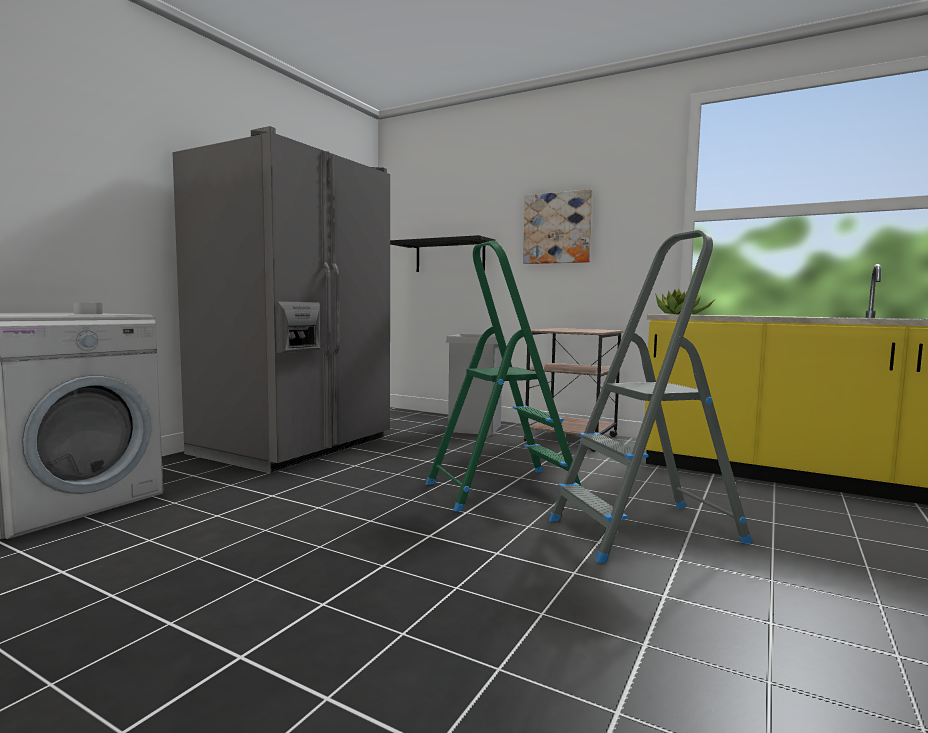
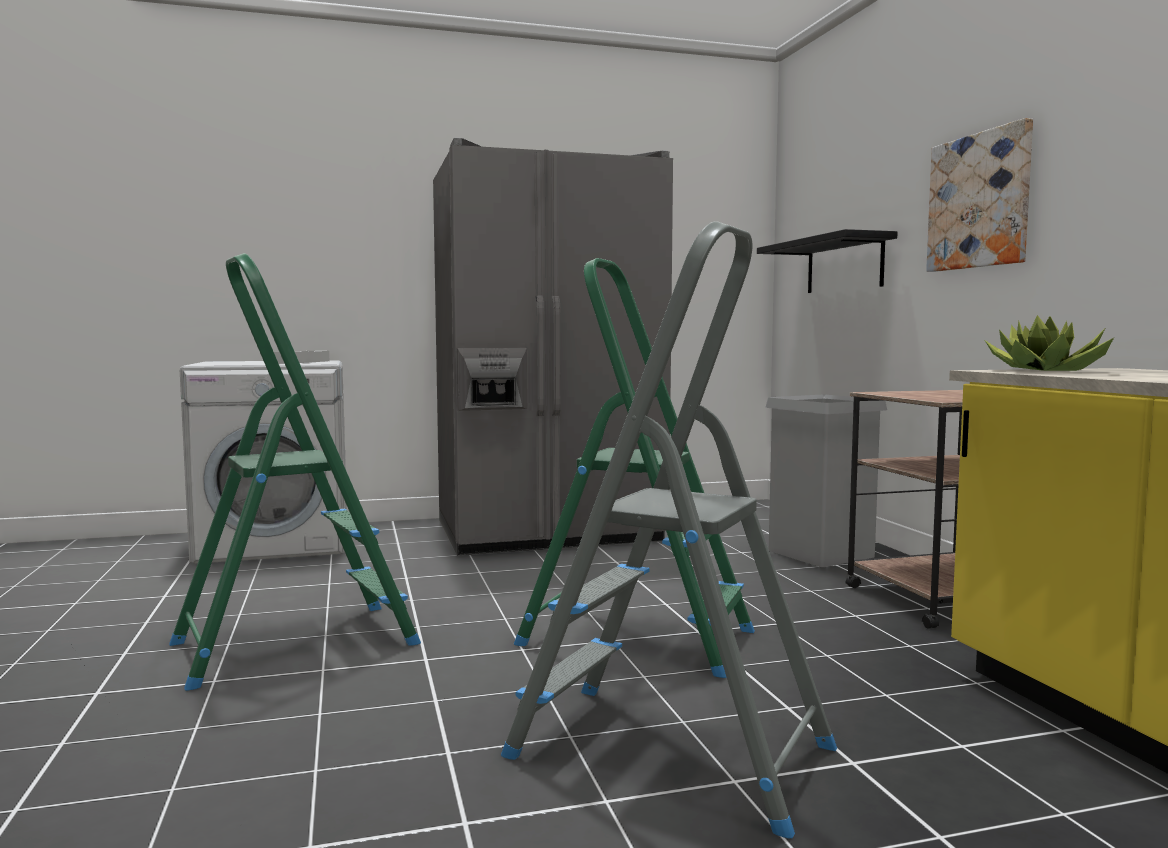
camera: 45 degrees right, 0 degrees up
(315, 558) = (298, 643): none -> green step ladder

